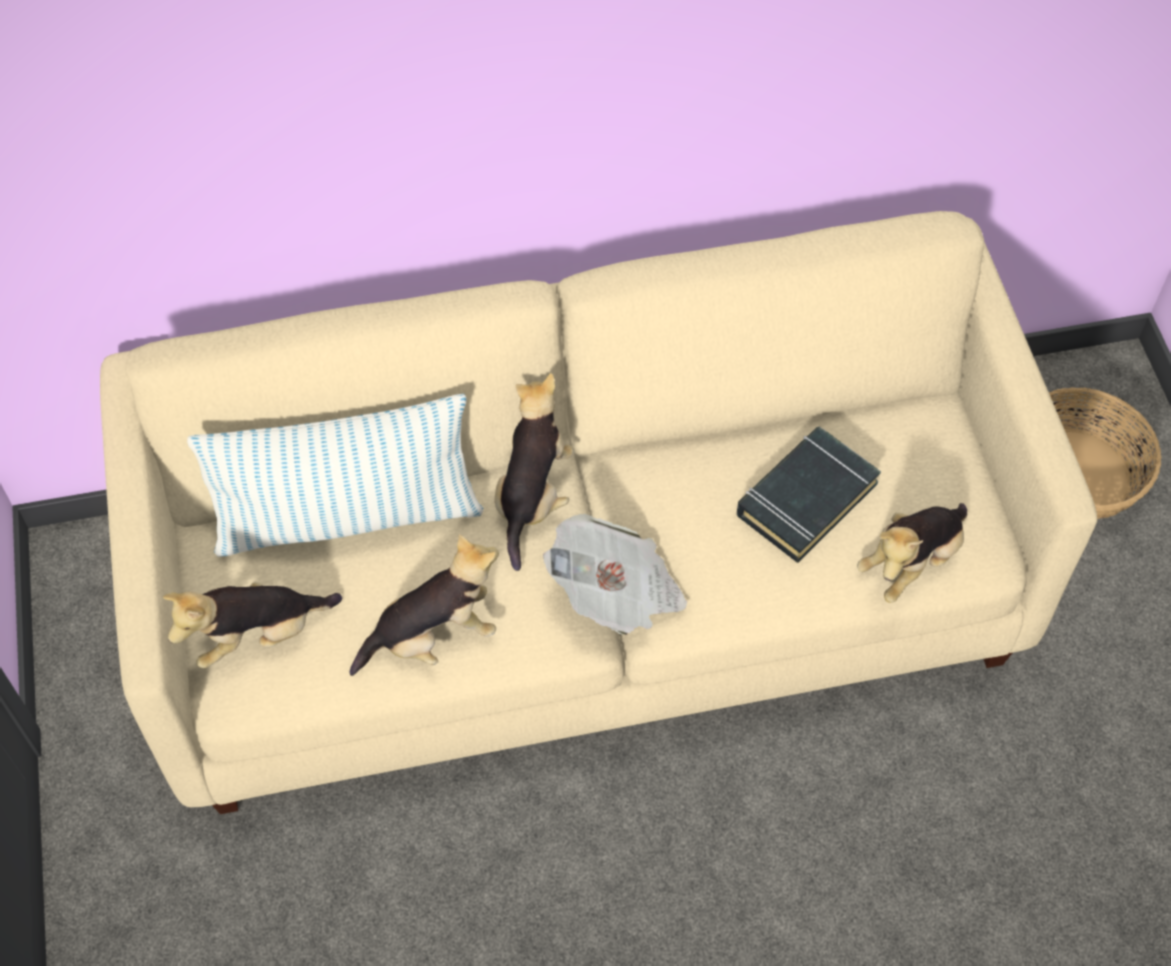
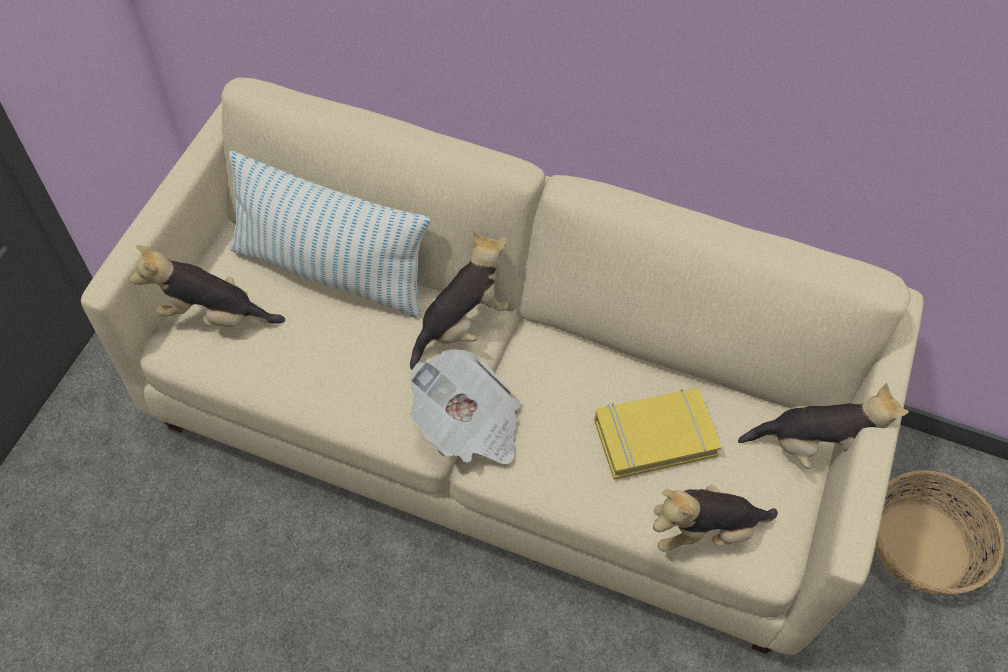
camera: 30 degrees right, 0 degrees up
(434, 636) = (324, 382): plush toy -> plush toy (812, 448)
(806, 499) = (654, 436): black book -> yellow book

